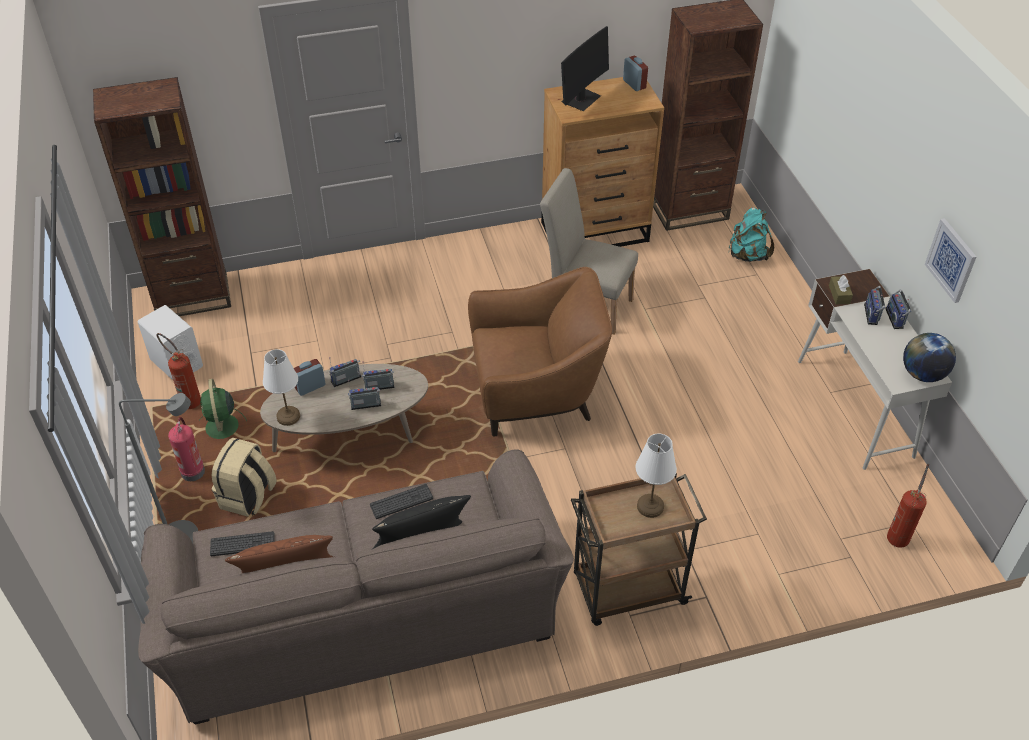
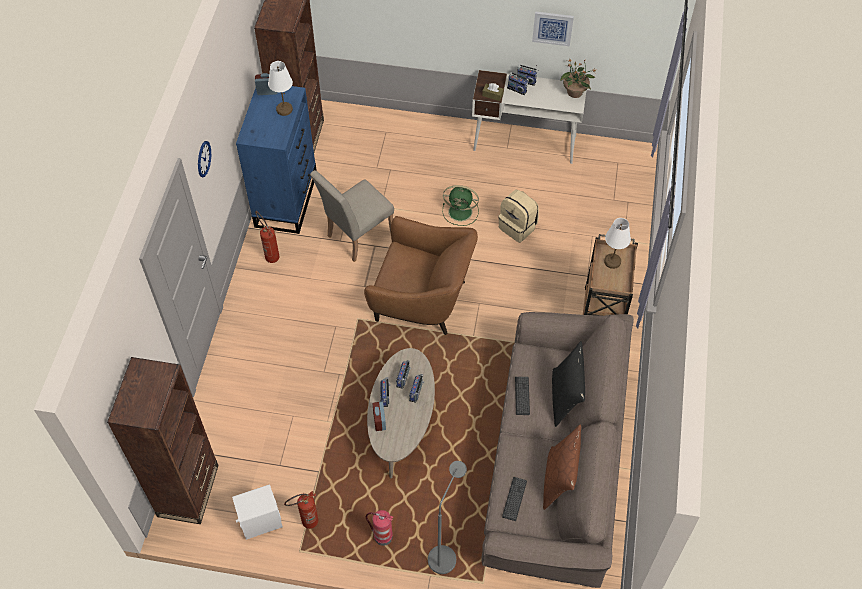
camera: 65 degrees left, 10 degrees up
(222, 428) = (349, 506): green fan -> green fan (461, 212)
(248, 497) = (425, 506): beige backpack -> beige backpack (518, 227)
(288, 416) = (401, 444): white table lamp -> white table lamp (284, 109)
(465, 42) = (203, 159): none -> wall clock
(536, 392) = (422, 299): brown armchair -> brown armchair turned 90 degrees clockwise
(581, 99) = (265, 128): monitor -> none
(596, 232) = (286, 199): brown dresser -> blue dresser
(747, 255) = (365, 127): turquoise backpack -> none
(899, 534) = (623, 172): fire extinguisher -> fire extinguisher (270, 255)
(922, 374) = (575, 92): globe -> potted plant

